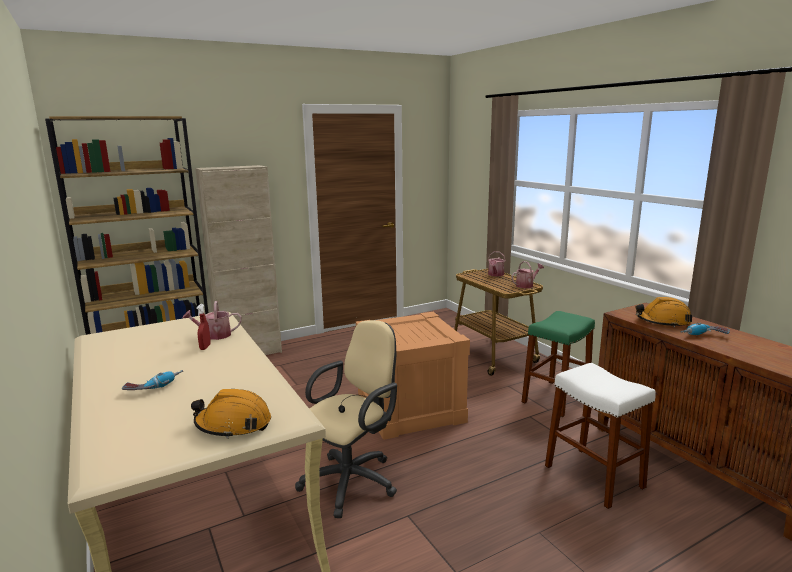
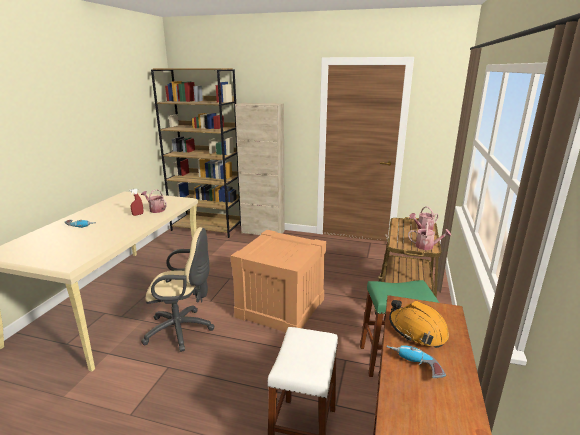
camera: 45 degrees right, 5 degrees up
(233, 424) = (51, 257): orange hard hat -> none

